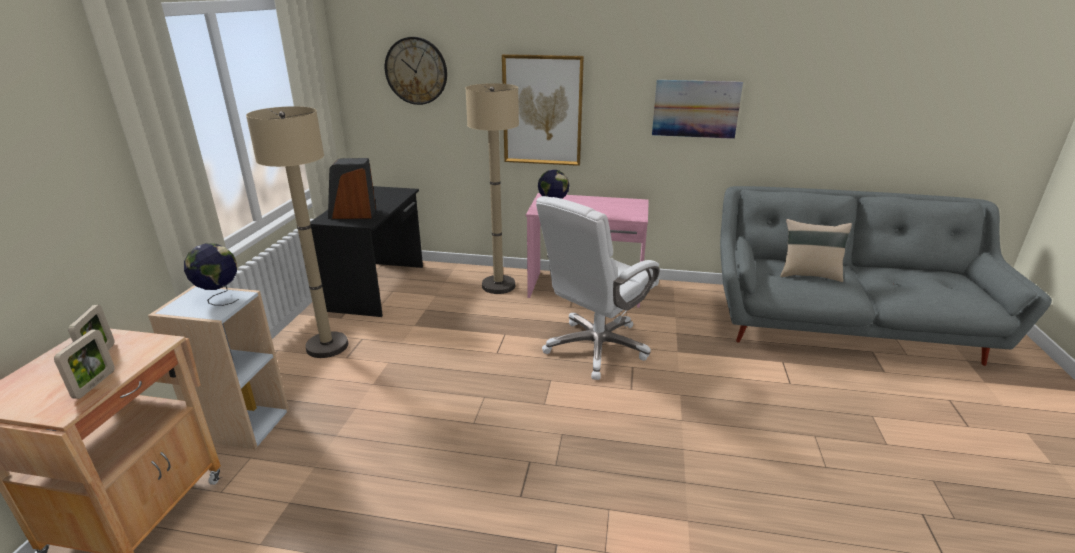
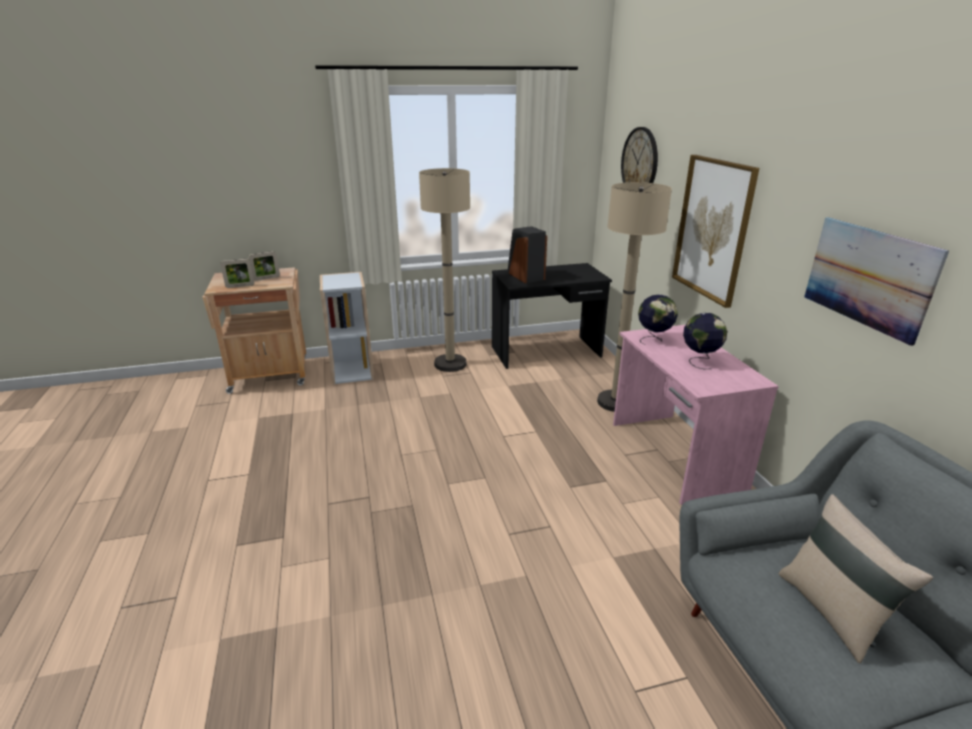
camera: 65 degrees right, 0 degrees up
(220, 298) = (348, 281): globe -> globe (699, 361)
(596, 347) = (564, 492): white office chair -> none

